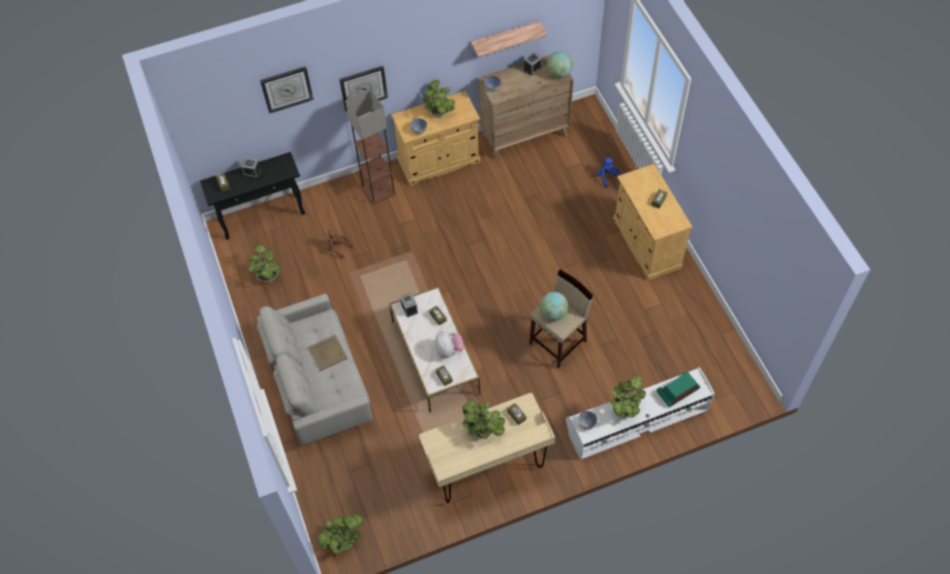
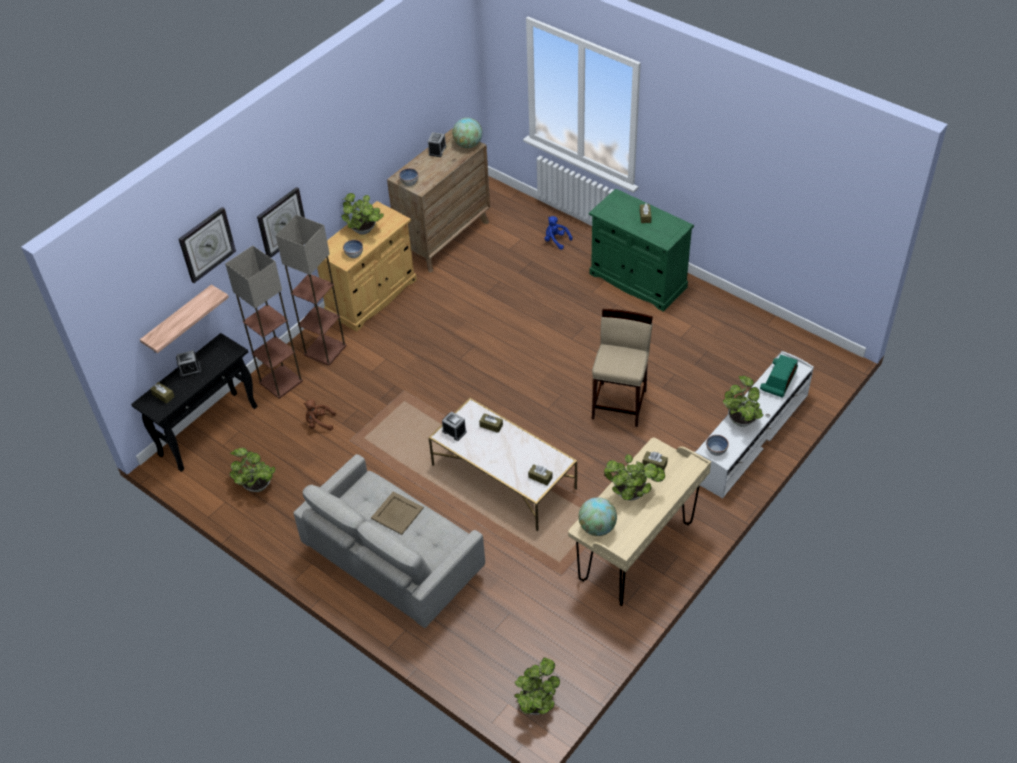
camera: 30 degrees left, 10 degrees down
(332, 201) = (280, 382): none -> floor lamp
(449, 350) = (526, 451): plush toy -> none
(505, 38) = (403, 123): shelf -> shelf (179, 320)
(553, 313) = (615, 360): globe -> globe (597, 527)
(646, 243) = (637, 281): beige cabinet -> green cabinet

